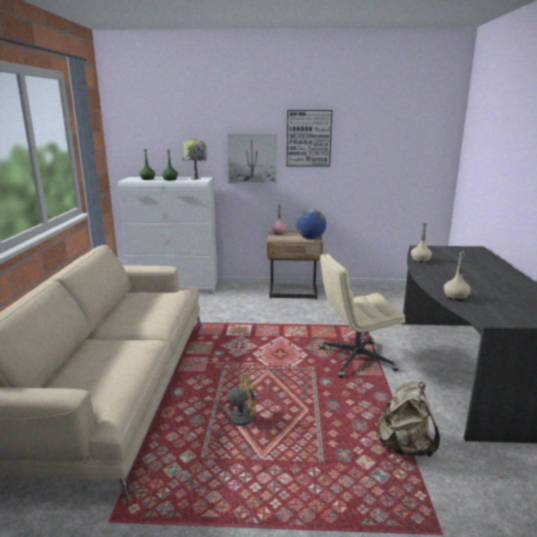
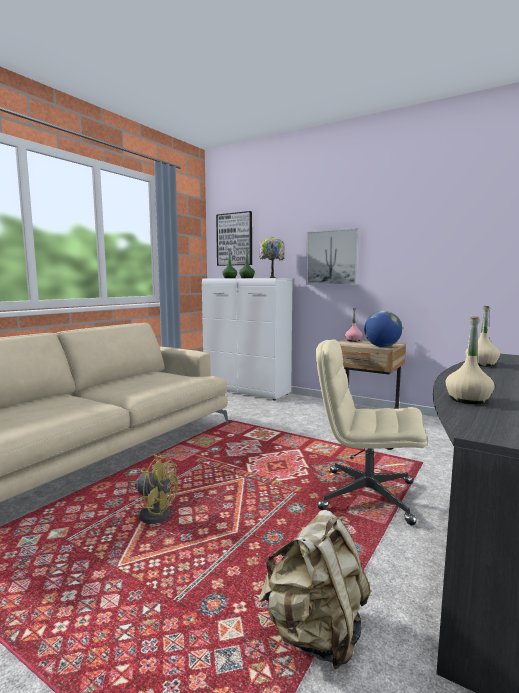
camera: 30 degrees right, 10 degrees down
(308, 138) = (395, 232): picture -> picture (235, 239)

